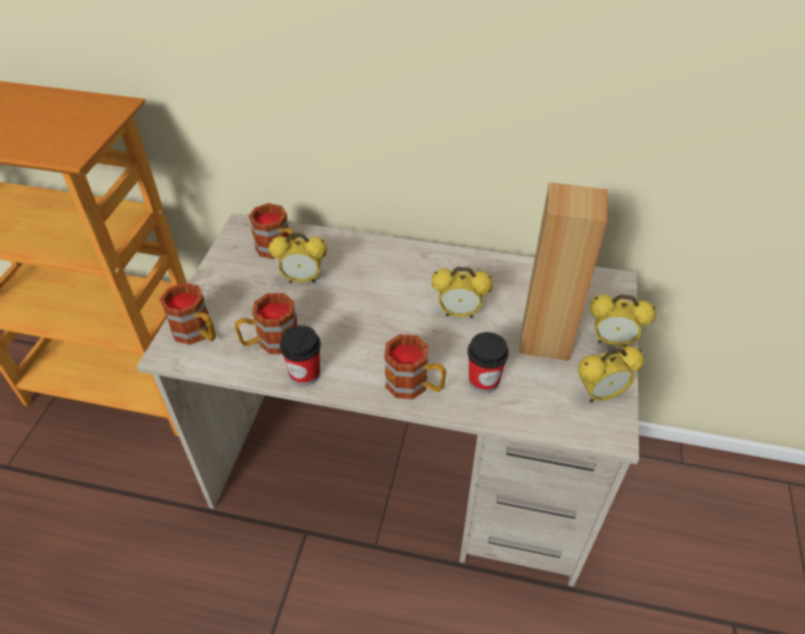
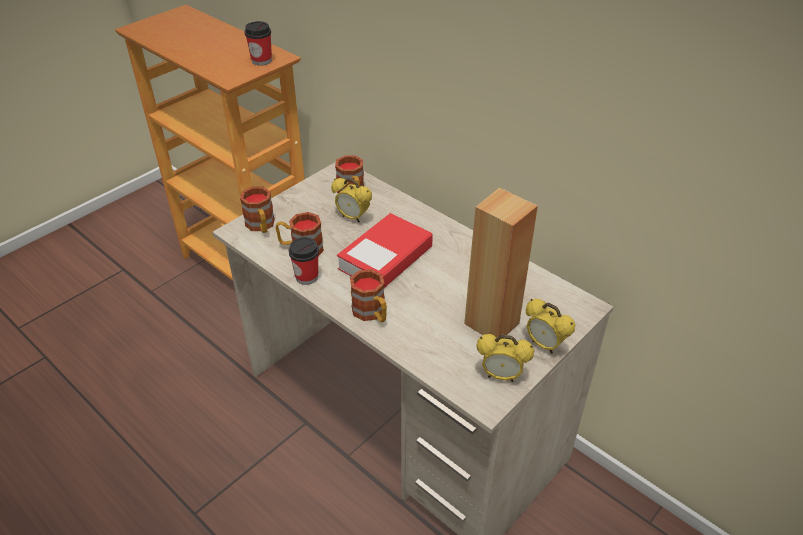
camera: 30 degrees right, 5 degrees down
(377, 313) = (385, 258): none -> book
(459, 313) = (443, 280): alarm clock -> none
(483, 381) = (422, 330): cup -> cup (261, 61)

